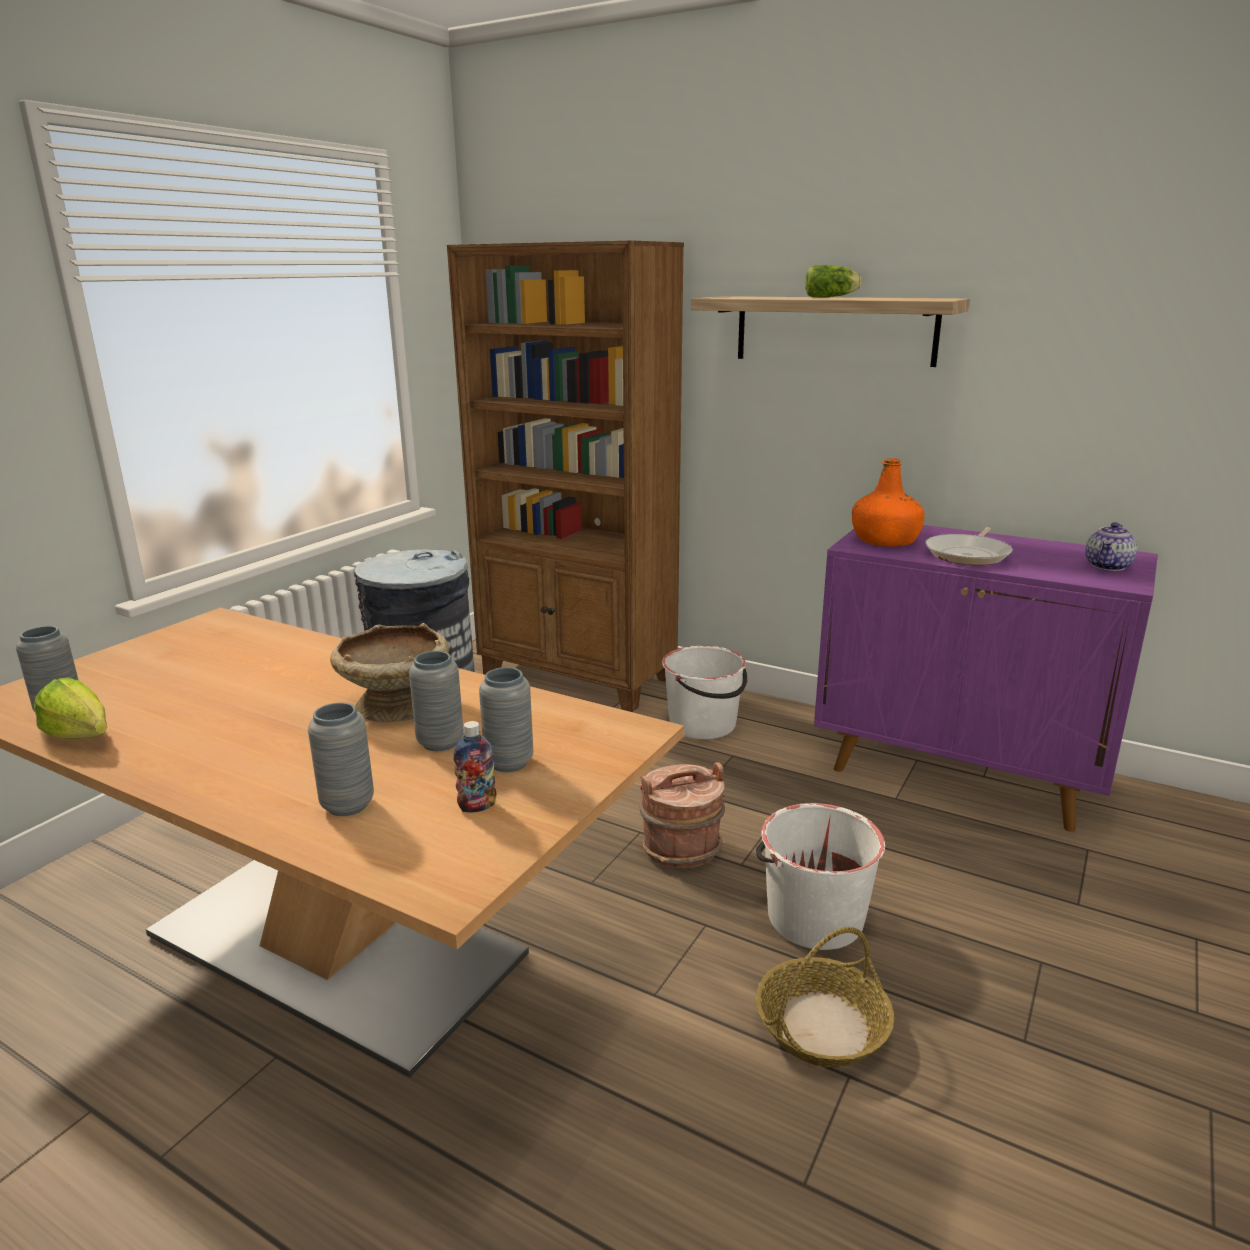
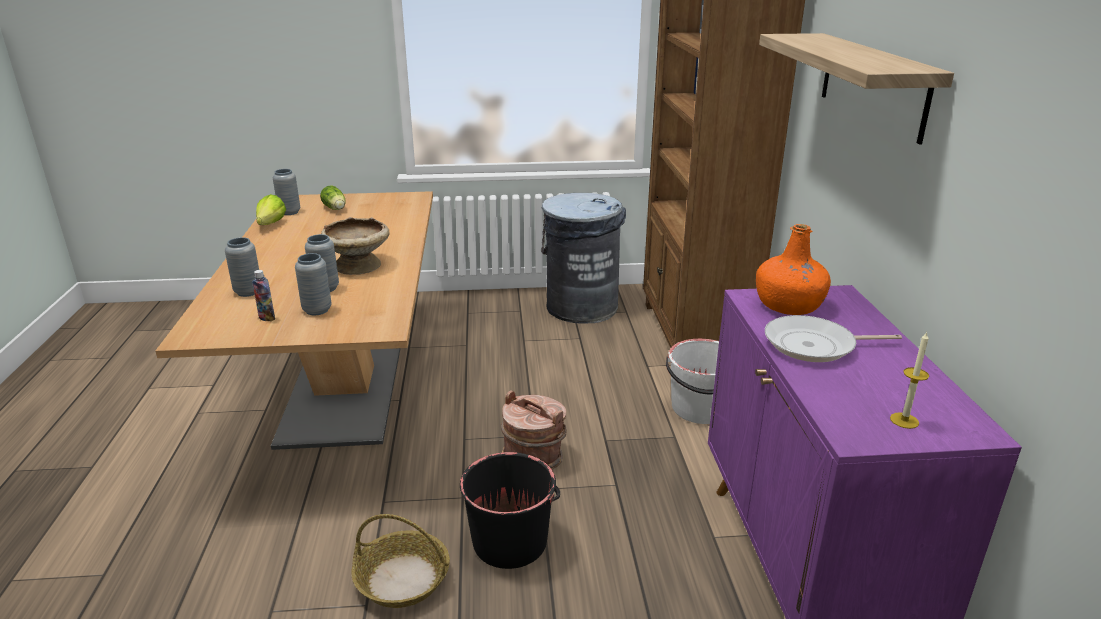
camera: 55 degrees right, 5 degrees up
(813, 917) = (510, 541): white bucket -> black bucket
(832, 297) = (858, 49): lettuce -> lettuce (335, 209)
(1108, 566) = (904, 420): teapot -> candle

